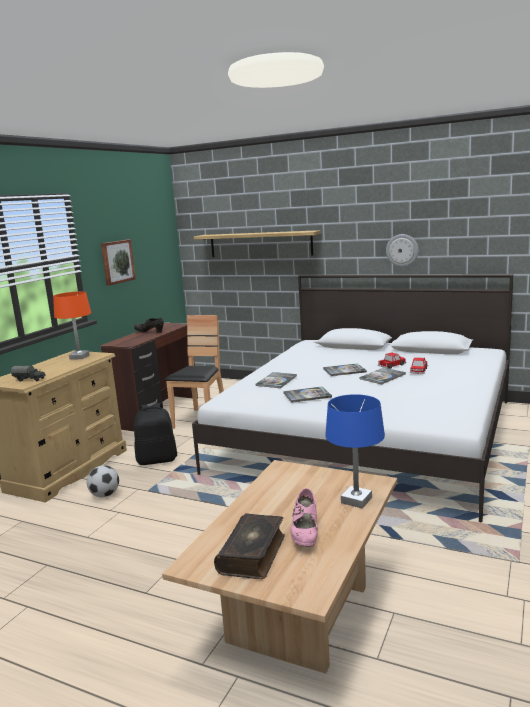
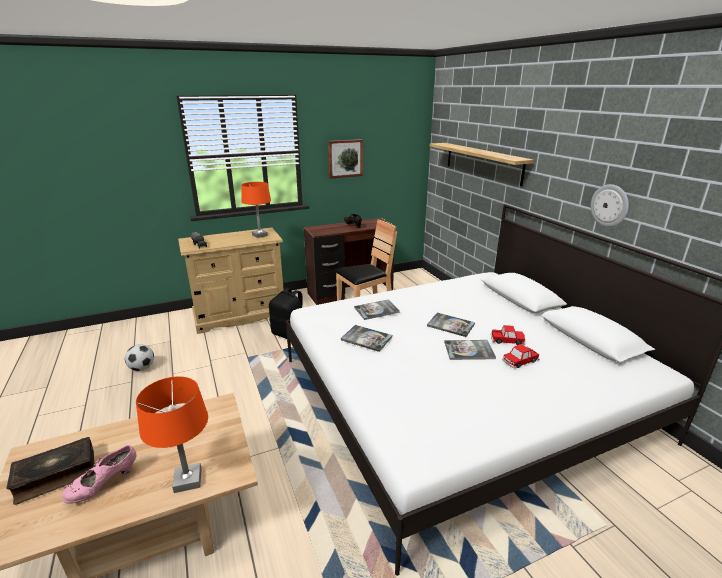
camera: 40 degrees right, 10 degrees up
(105, 495) = (225, 346): football -> football (142, 368)
(357, 500) = (188, 481): blue table lamp -> orange table lamp

